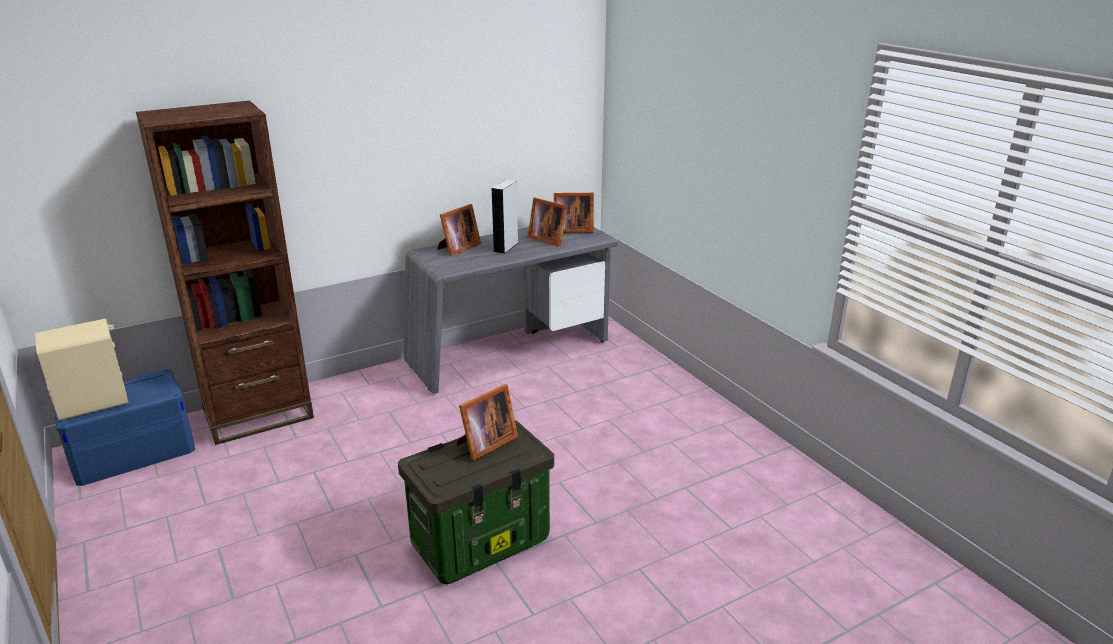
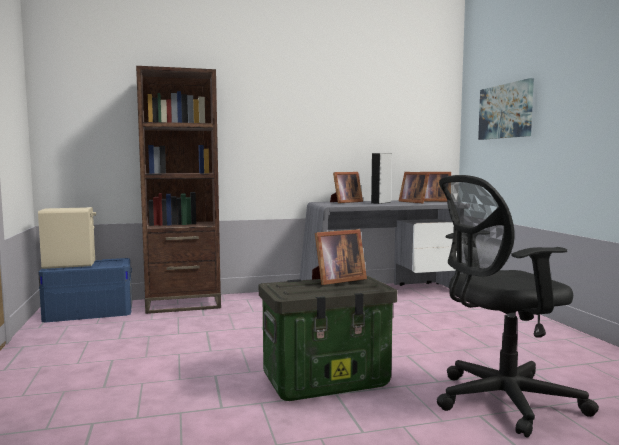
camera: 15 degrees right, 20 degrees down
(657, 544) = (500, 401): none -> black office chair
(662, 125) = (505, 111): none -> picture

